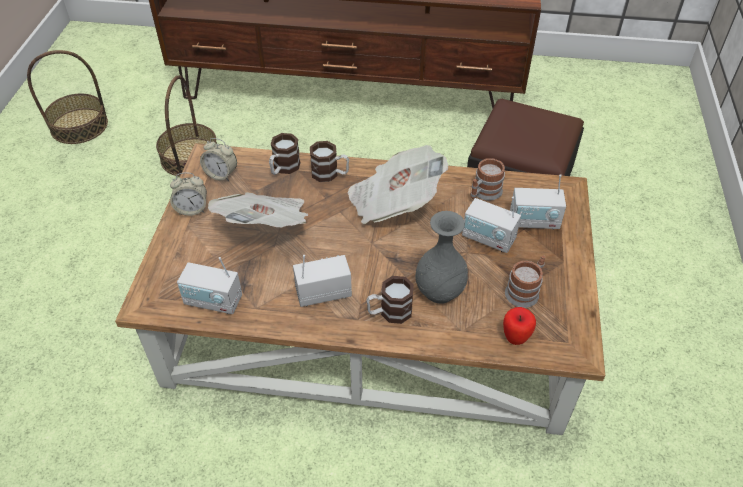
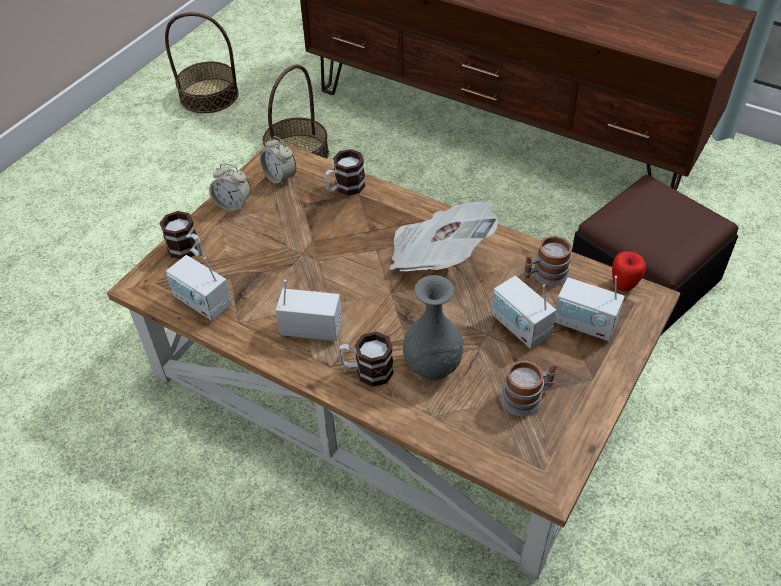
camera: 25 degrees right, 0 degrees up
(266, 227) = (294, 243): newspaper -> none
(330, 174) = (389, 207): mug -> mug (188, 251)
(515, 338) = (486, 444): apple -> apple (624, 285)

